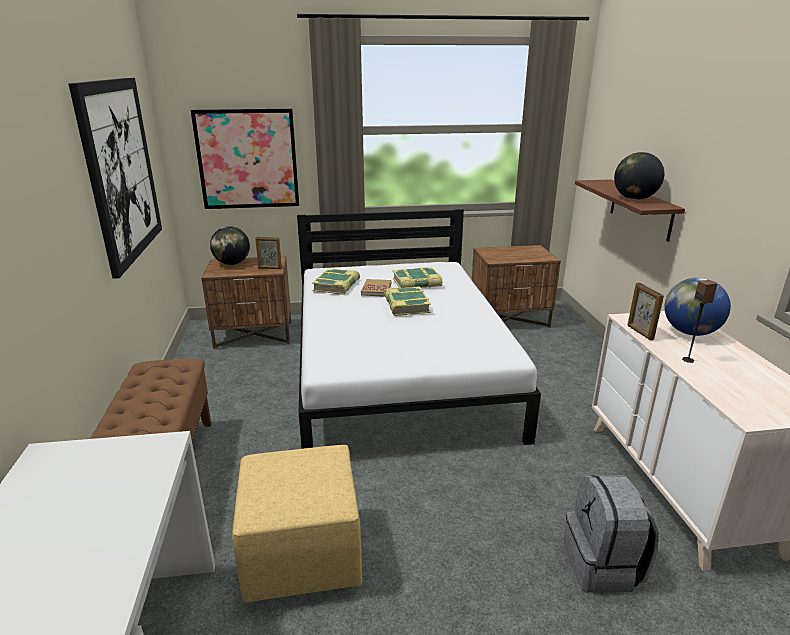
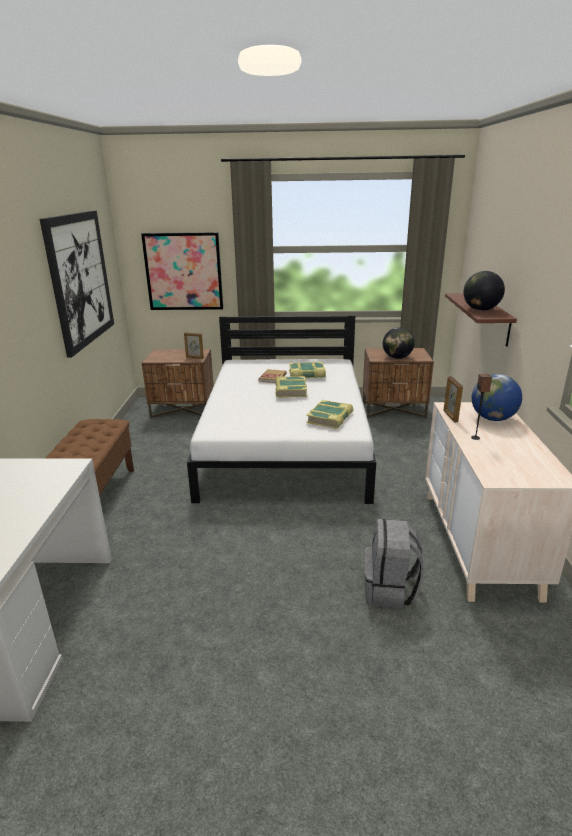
camera: 10 degrees right, 0 degrees up
(232, 263) = (167, 353): globe -> globe (397, 358)
(302, 556) = (171, 560): yellow ottoman -> none
(337, 286) = (243, 373): book -> book (330, 418)

